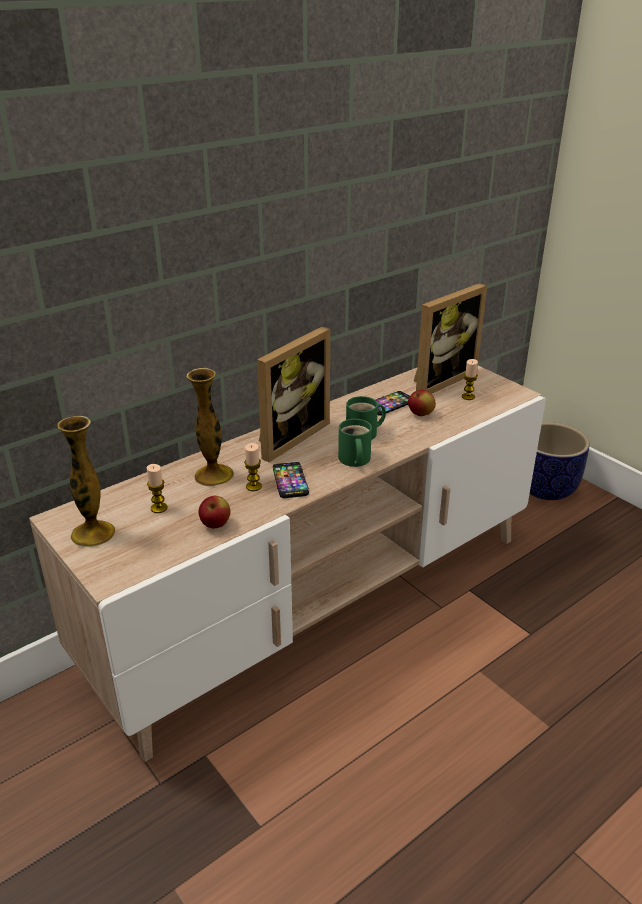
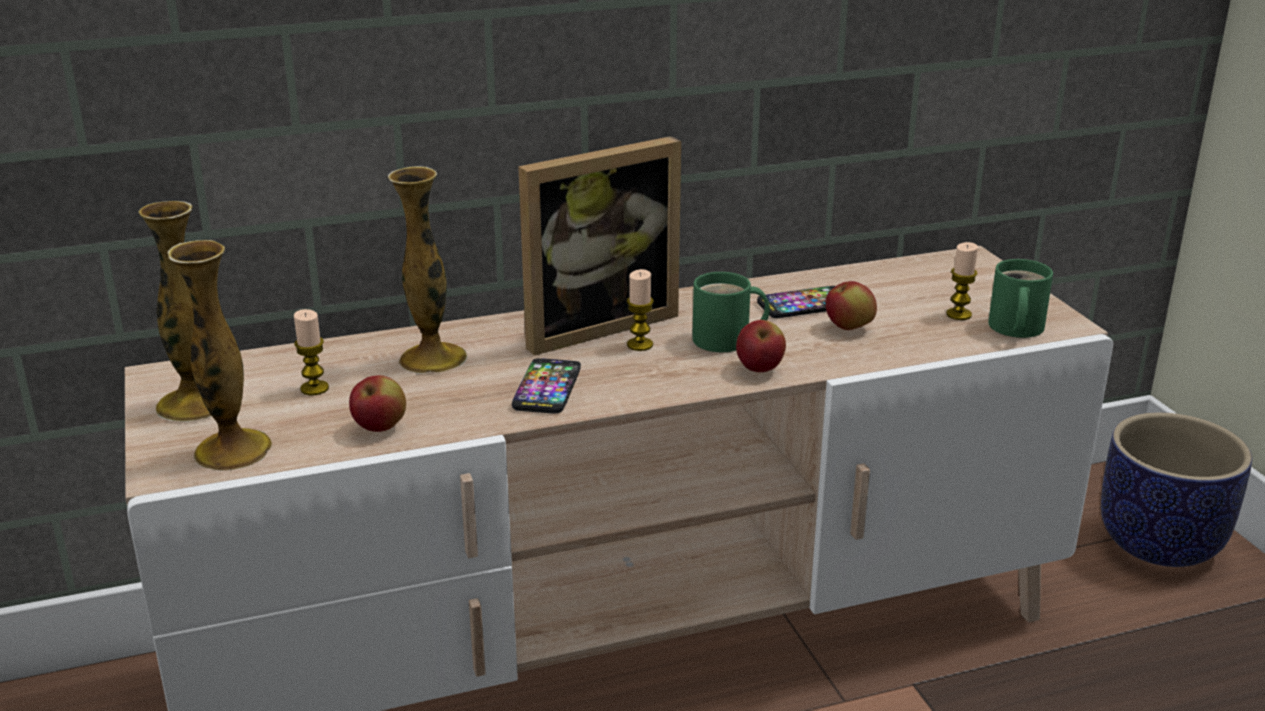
camera: 20 degrees right, 5 degrees down
(140, 557) = (233, 450): none -> vase
(253, 486) = (482, 385): candle -> candle (640, 345)
(353, 460) = (677, 376): green mug -> green mug (1014, 328)
(392, 447) = (759, 369): none -> apple
(439, 380) = (924, 281): picture frame -> none

